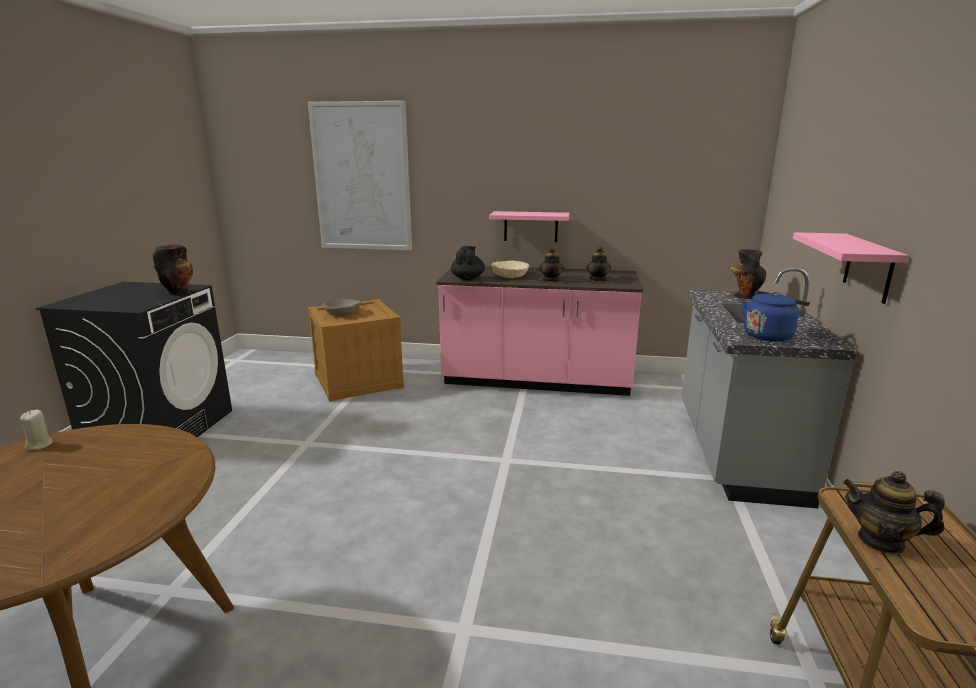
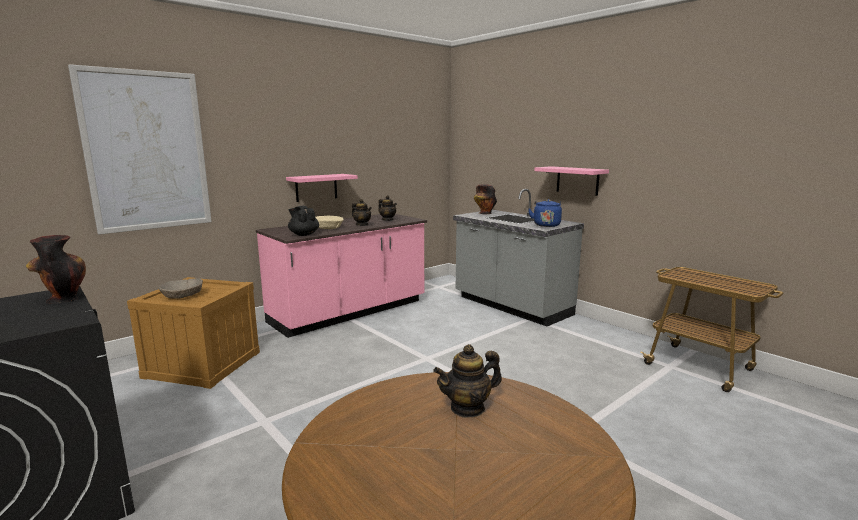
camera: 50 degrees left, 5 degrees down
(39, 445) = (322, 445): beige candle -> none
(881, 541) = (702, 281): teapot -> teapot (468, 408)

